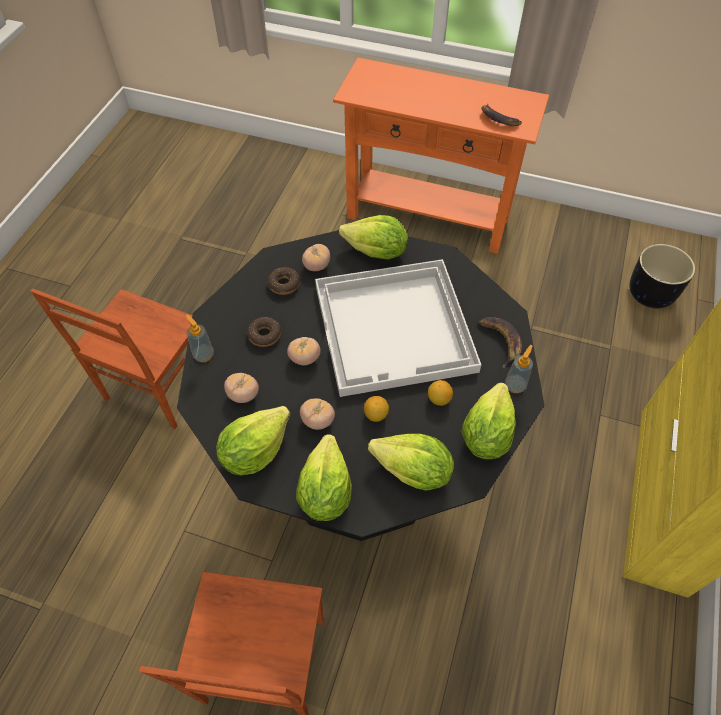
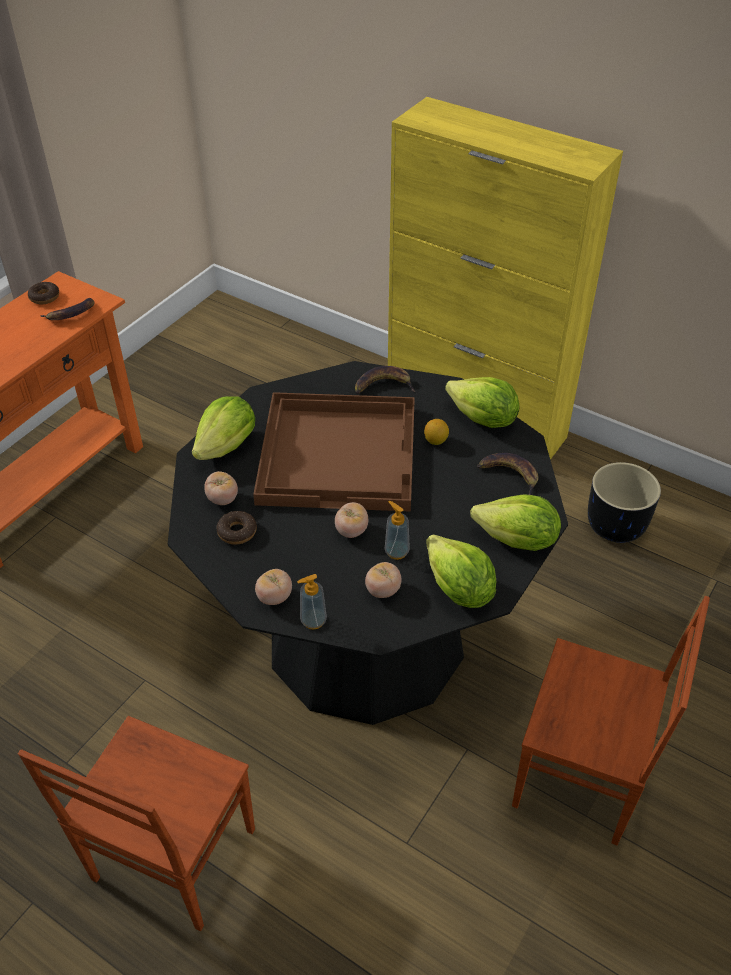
camera: 75 degrees left, 10 degrees down
(157, 386) = (171, 856): brown chair -> brown chair turned 75 degrees clockwise
(264, 335) = (306, 560): donut -> donut (44, 297)
(318, 421) = (434, 533): tomato -> tomato (274, 597)
(376, 415) = (440, 488): lemon -> none
(395, 329) = (340, 453): white tray -> brown tray
(413, 472) = (510, 475): lettuce -> banana
(515, 385) = (436, 389): soap dispenser -> soap dispenser (396, 551)
(650, 294) = (259, 354): black planter -> black planter (616, 526)

